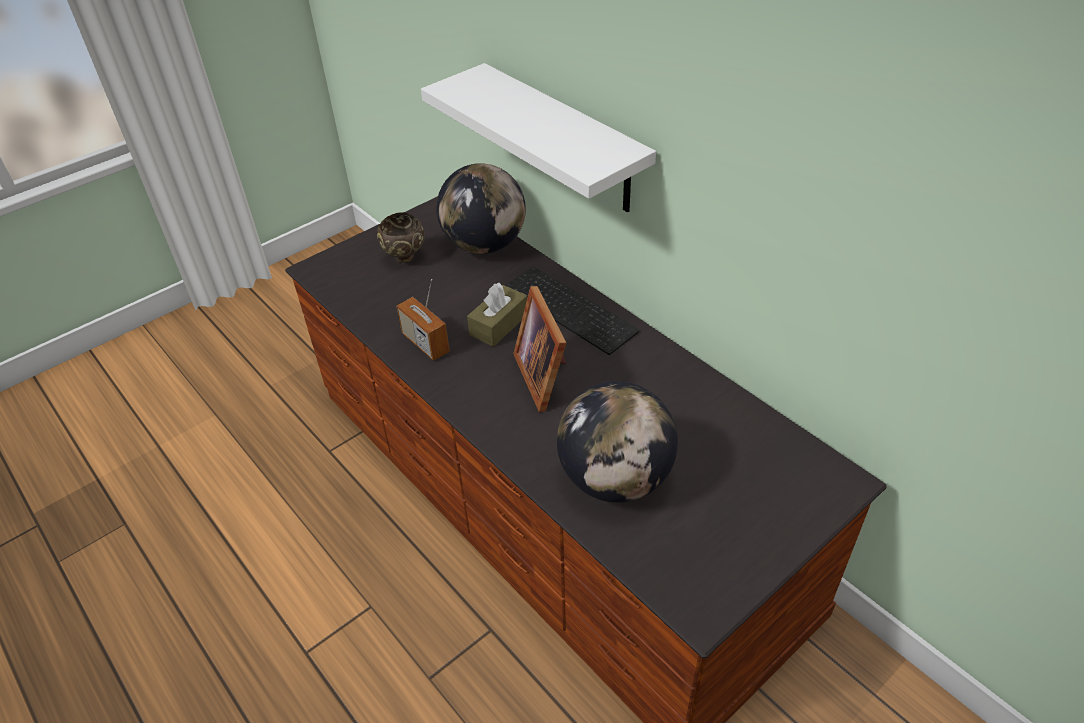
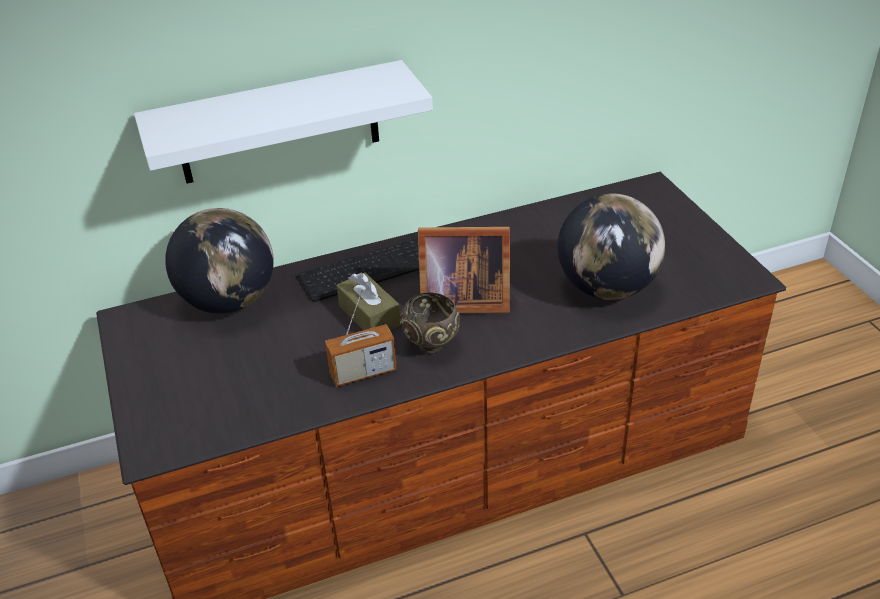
camera: 70 degrees left, 5 degrees down
(405, 258) = (201, 366): brown bowl -> brown bowl (432, 347)

